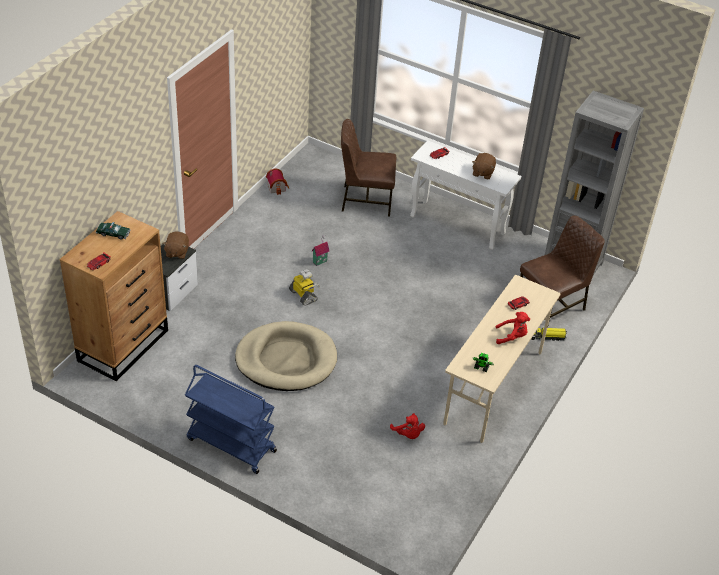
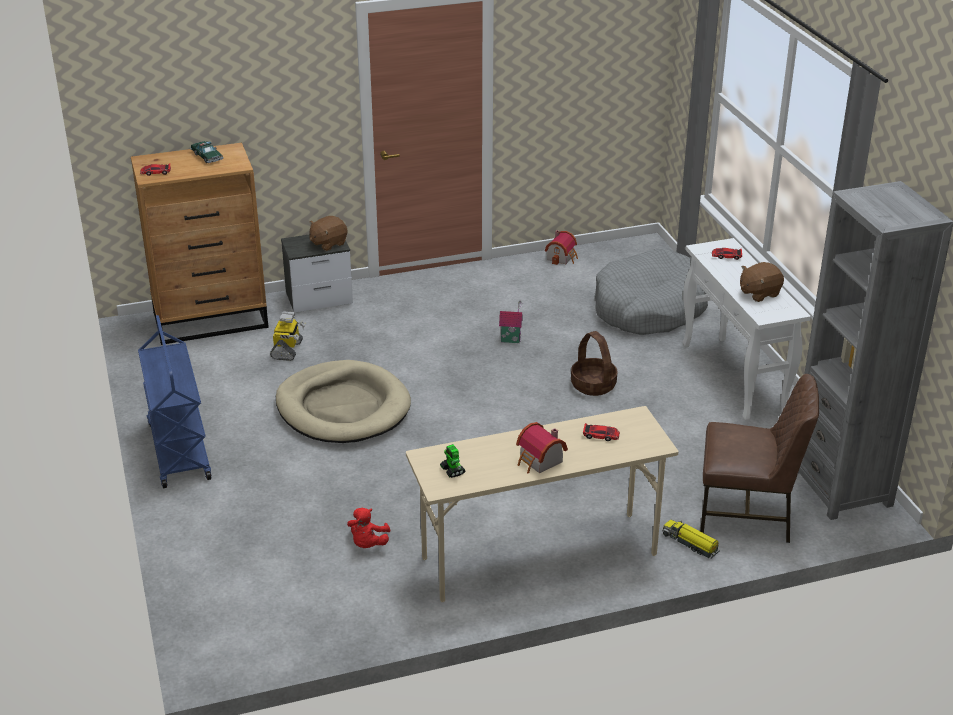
camera: 45 degrees right, 10 degrees down
(303, 295) = (447, 361): toy robot -> toy robot (288, 350)
(365, 200) = (649, 308): brown chair -> grey dog bed
(397, 268) = (593, 385): none -> basket
(512, 337) = (540, 461): red plush toy -> toy house

